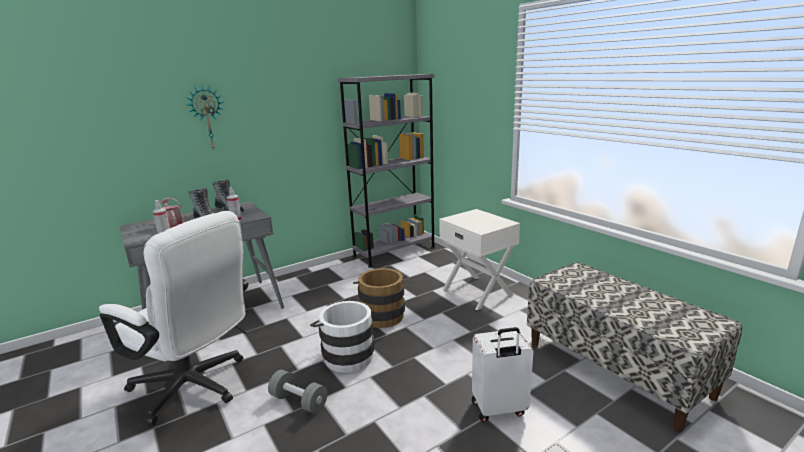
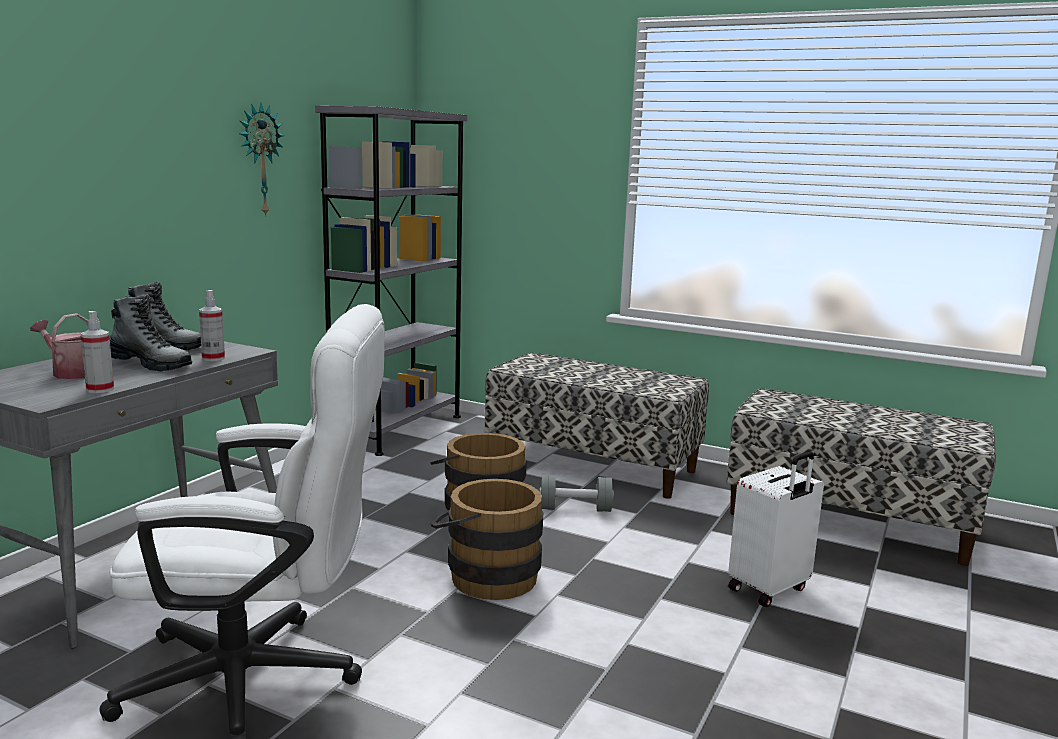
camera: 30 degrees left, 5 degrees down
(207, 118) = (109, 156): wall clock -> wall clock (259, 160)
(299, 401) = (482, 650): grey dumbbell -> grey dumbbell (575, 509)
(346, 355) = (486, 576): white bucket -> brown bucket
(478, 292) = (593, 465): white nightstand -> bench

